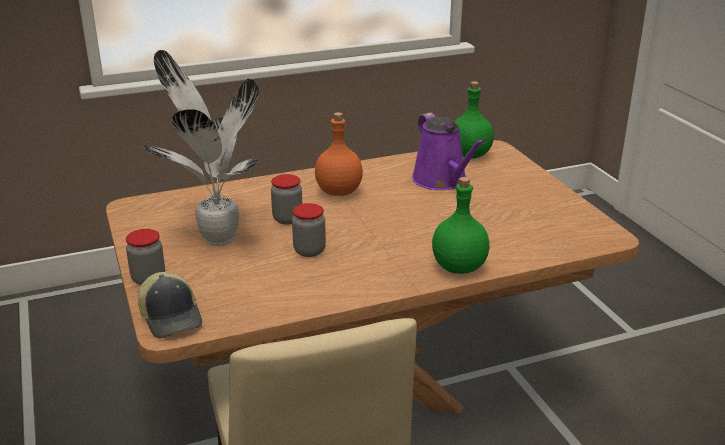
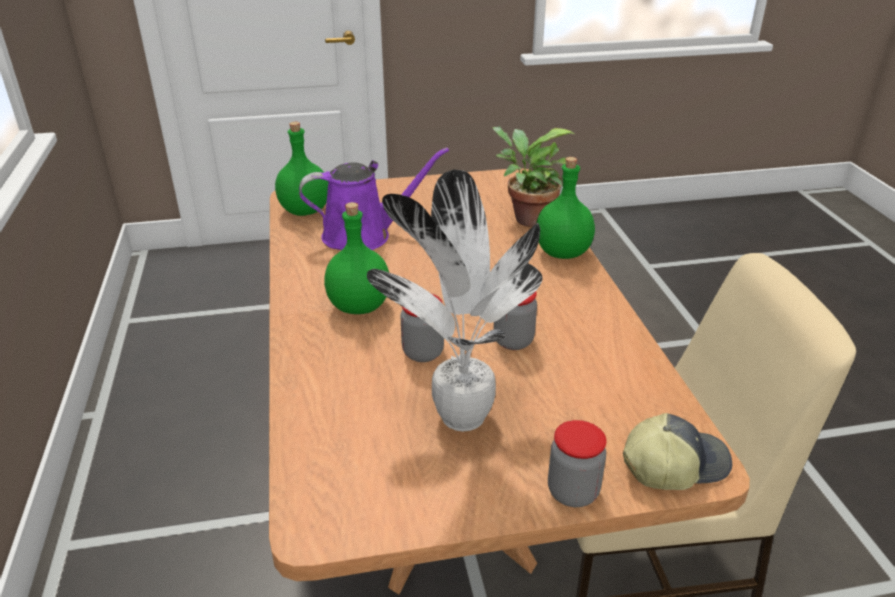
camera: 80 degrees left, 5 degrees up
(339, 192) = (360, 305): orange bottle -> green bottle
(516, 247) = (527, 219): none -> potted plant

